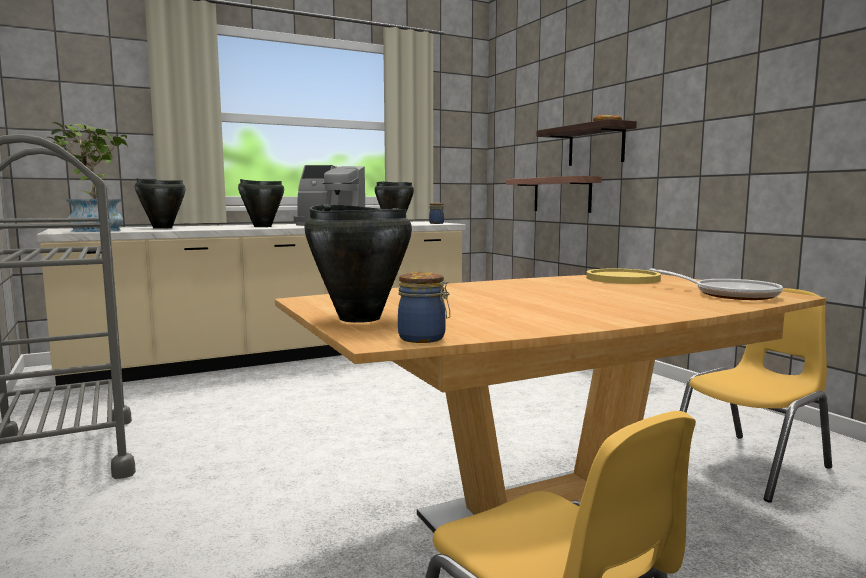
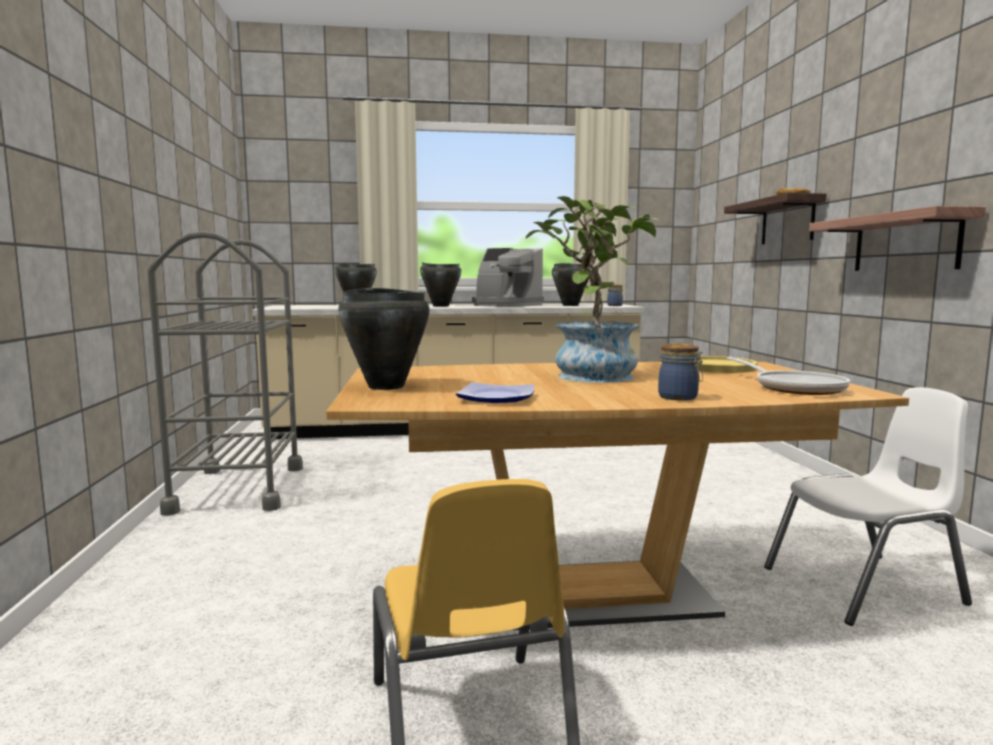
camera: 20 degrees right, 0 degrees up
(96, 230) = (301, 307): potted plant -> potted plant (591, 374)
(424, 338) = (399, 404): jar -> jar (679, 397)
(507, 323) = (497, 398): none -> plate
(562, 194) = (754, 276): shelf -> shelf (905, 243)
(751, 465) = (865, 587): yellow chair -> white chair

